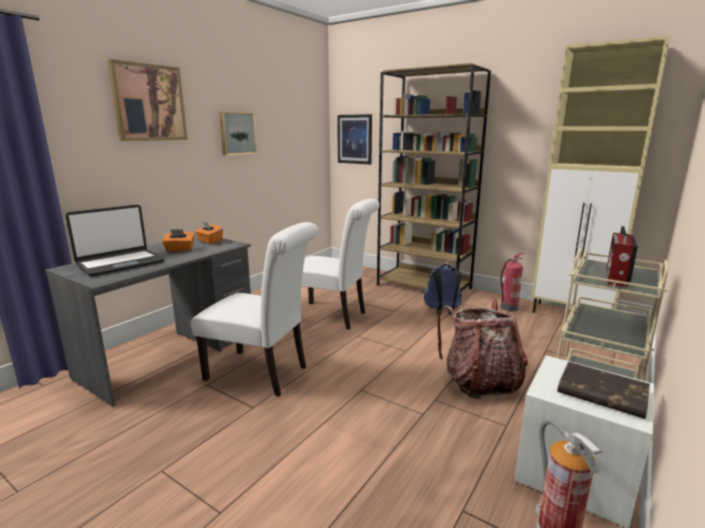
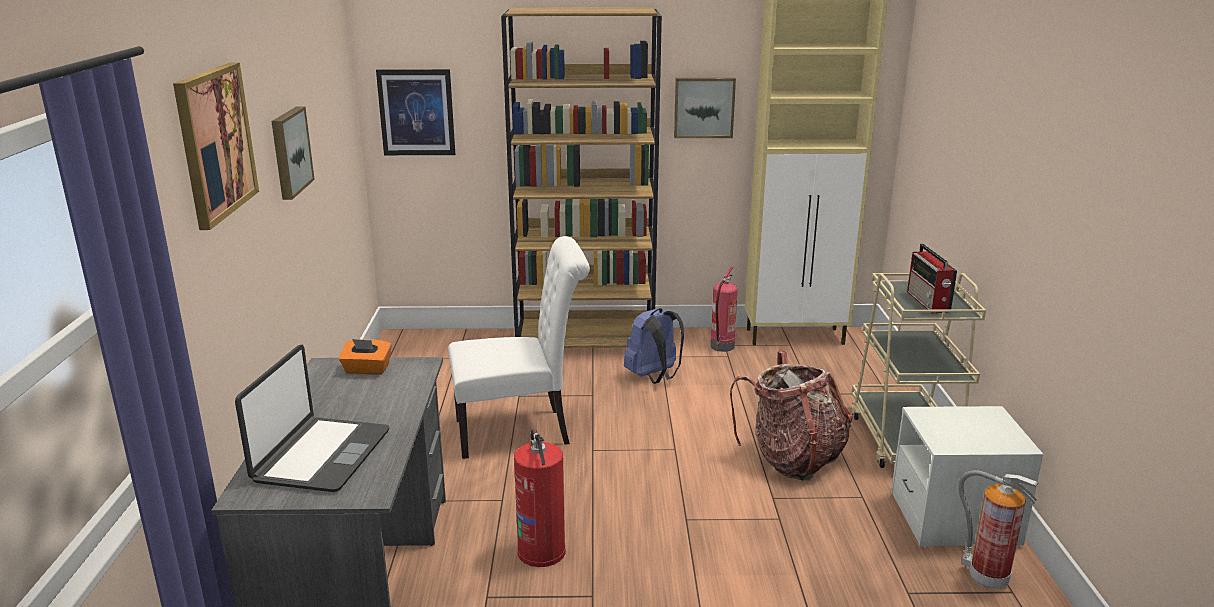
camera: 35 degrees left, 5 degrees up
(179, 250) = (357, 401): orange tissue box -> none
(262, 374) = (541, 550): white chair -> fire extinguisher
(519, 139) = (704, 107): none -> picture
(601, 393) = (980, 431): brown book -> none

